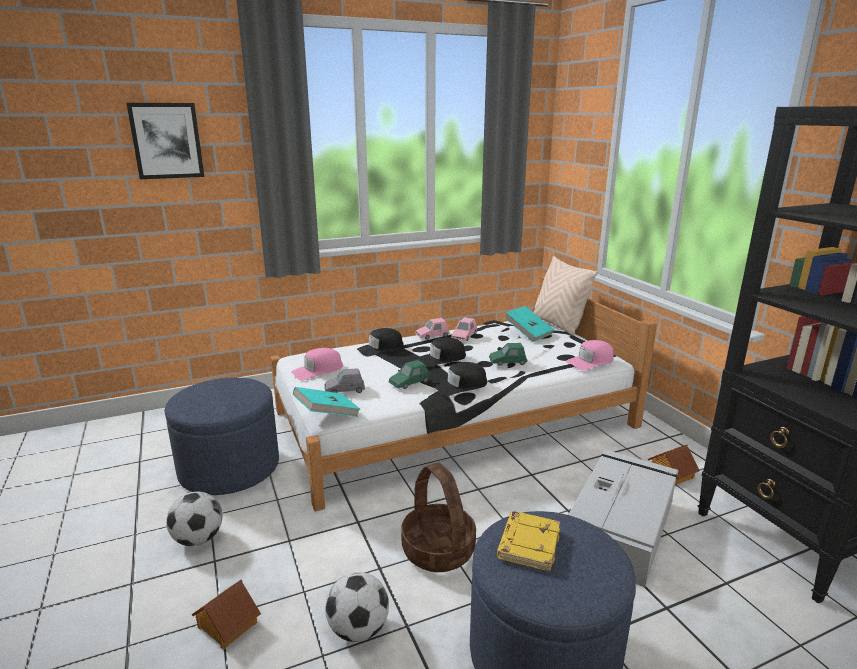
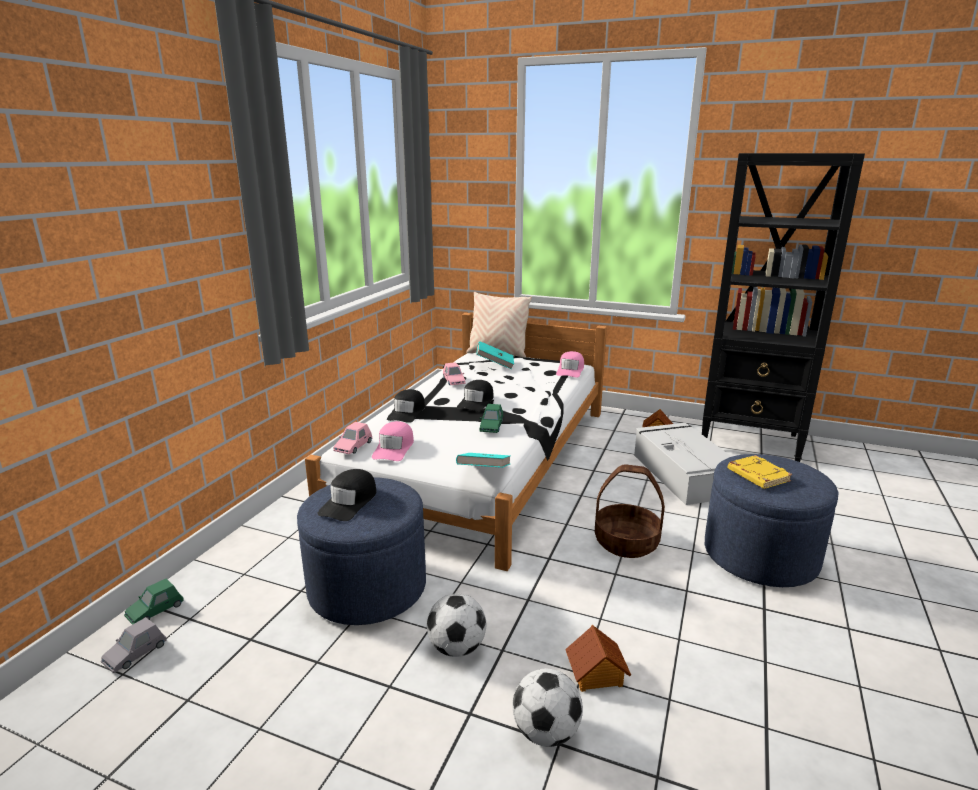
camera: 45 degrees left, 0 degrees up
(167, 141) = (137, 200): picture -> none
(344, 390) = (454, 452): grey toy car -> grey toy car (135, 653)
(358, 629) = (669, 612): football -> football (546, 732)
(432, 336) = (426, 389): pink toy car -> pink toy car (353, 447)
(461, 386) = (533, 414): black cap -> black cap (349, 502)
(507, 362) = (526, 387): green toy car -> green toy car (155, 610)

